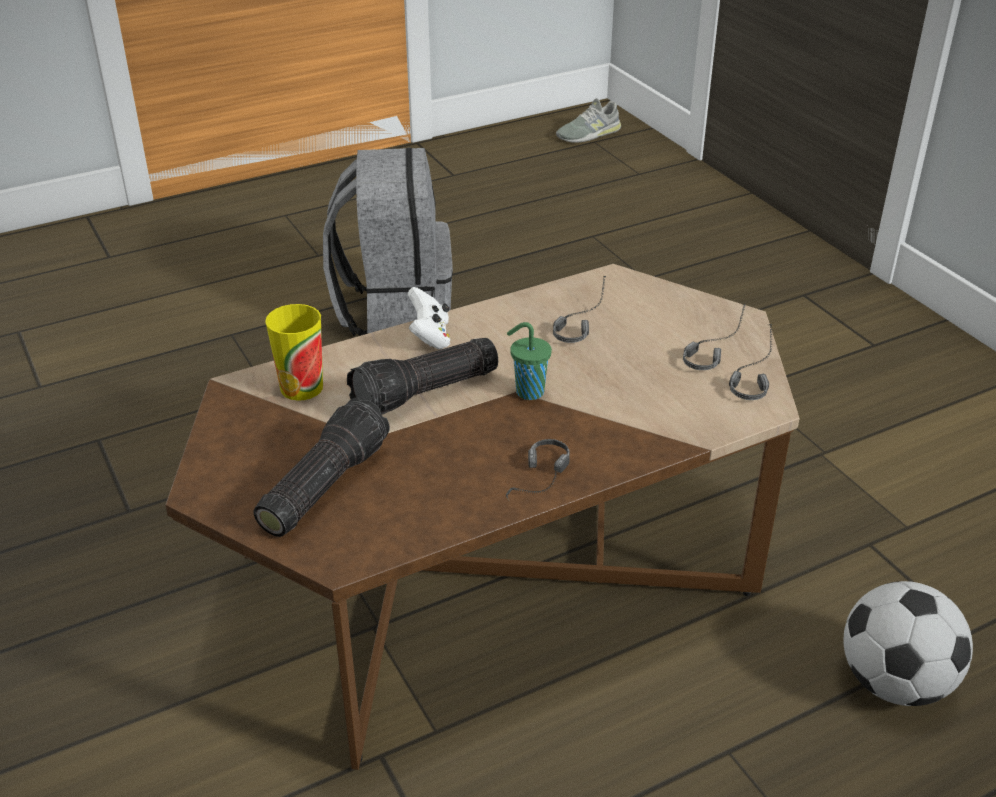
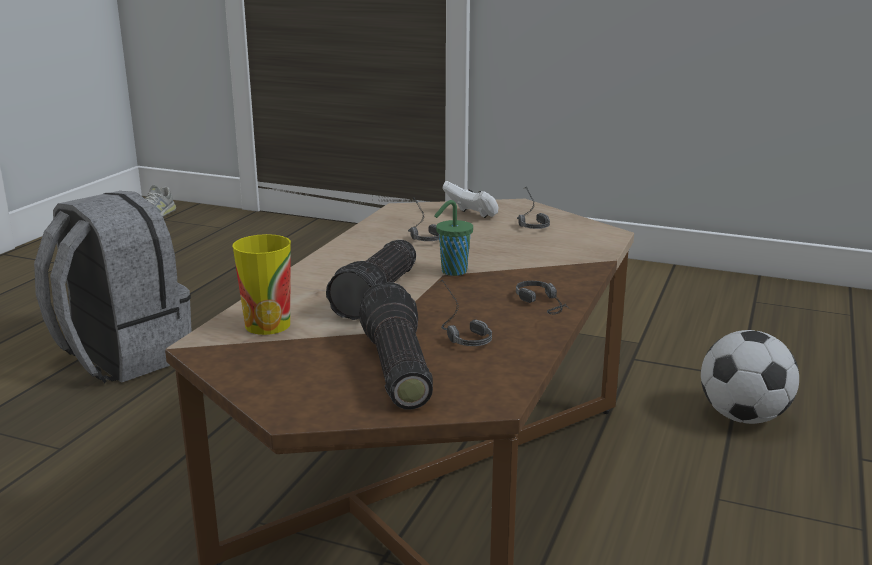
camera: 40 degrees left, 15 degrees down
(430, 337) = (324, 269): white game controller -> white game controller (472, 215)
(749, 372) = (570, 223): headphones -> headphones (453, 328)

